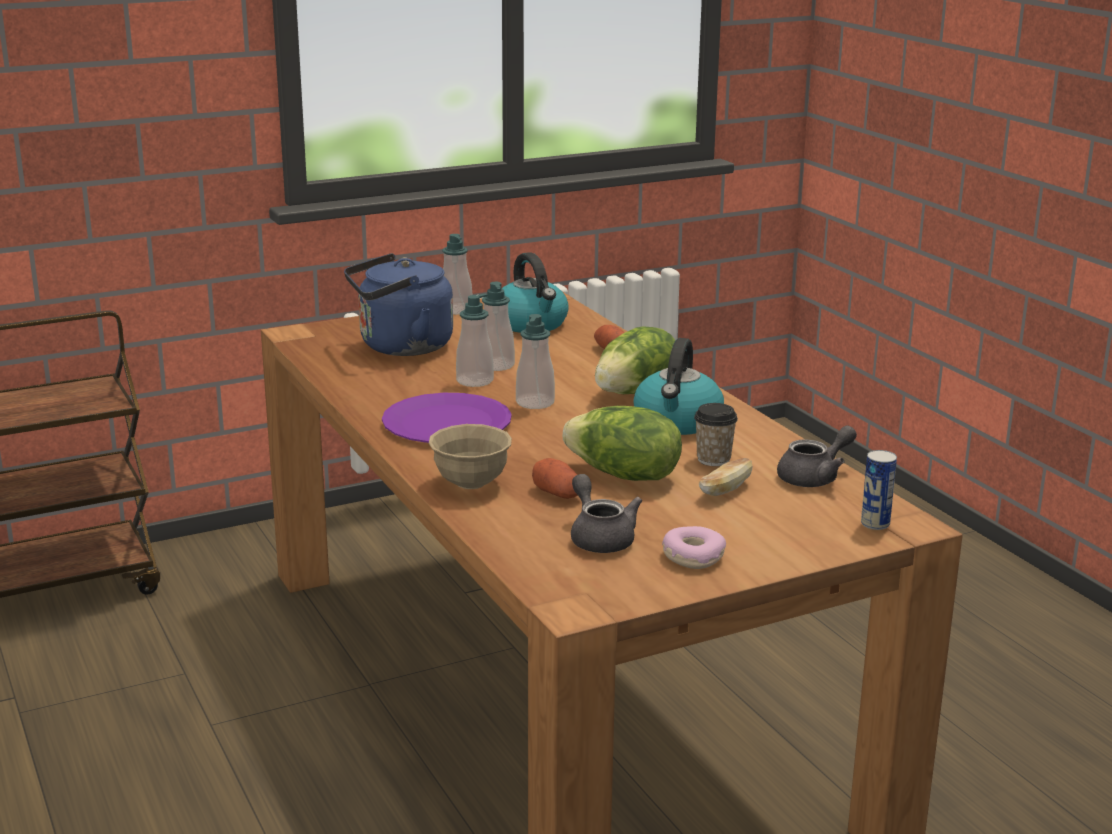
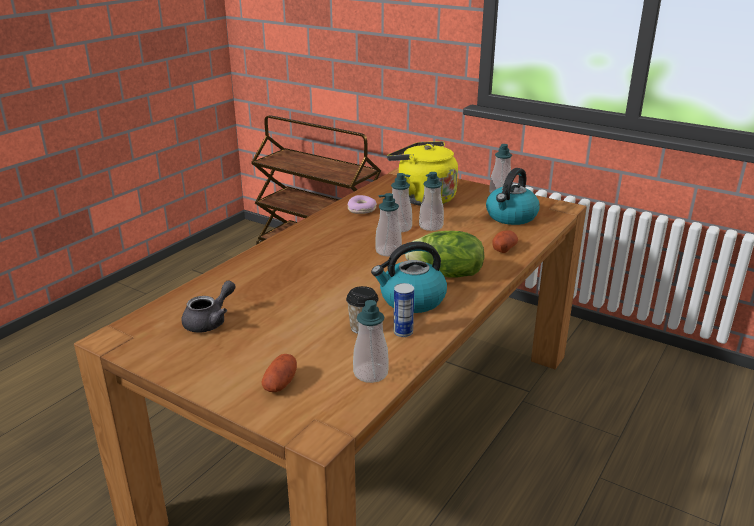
camera: 60 degrees right, 5 degrees up
(400, 347) = (422, 198): blue kettle -> yellow kettle
(446, 423) = (331, 238): purple plate -> none
(471, 483) = (255, 266): beige bowl -> none
(557, 493) = (262, 293): potato -> potato (280, 383)
(623, 475) = (307, 305): lettuce -> none
(693, 557) = (203, 358): donut -> donut (362, 209)
(724, 490) = (315, 344): bread -> none
(815, 477) = (370, 373): grey teapot -> soap dispenser
(875, 524) = (308, 418): can -> can (403, 332)

